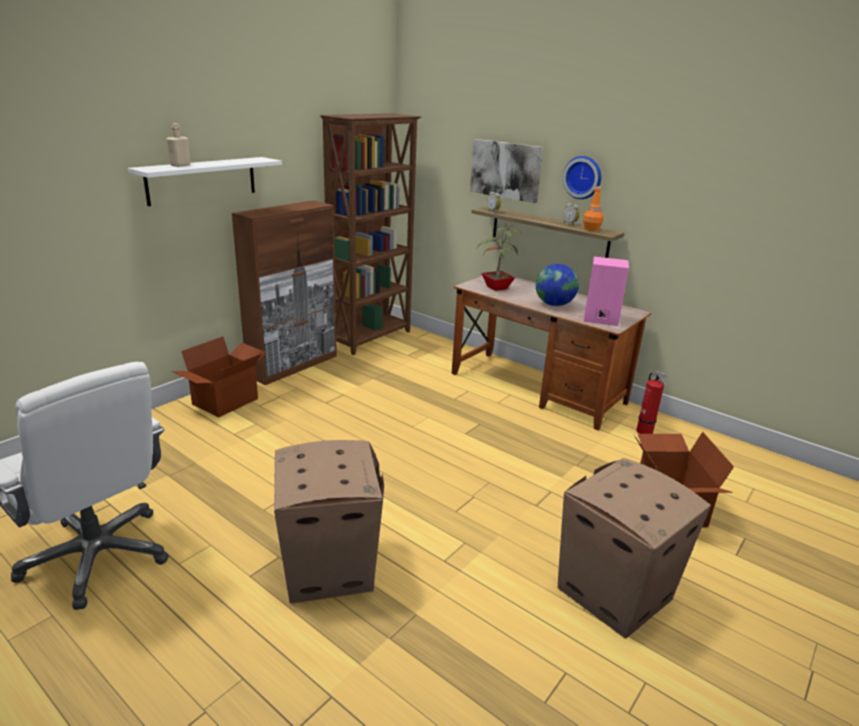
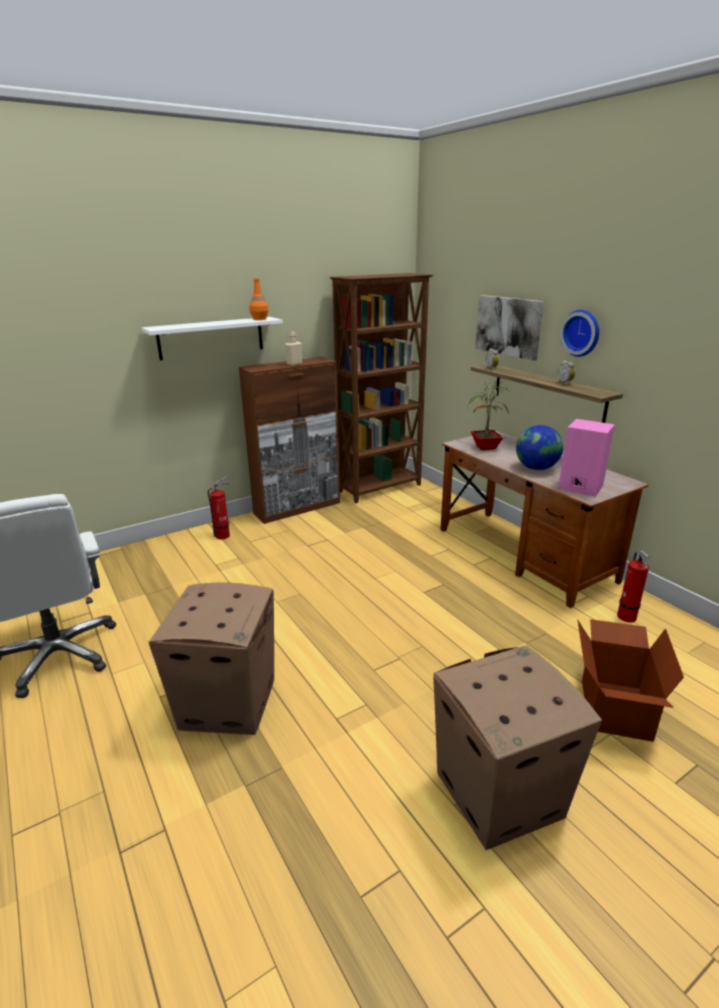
camera: 20 degrees right, 0 degrees up
(180, 165) = (186, 324): beige bottle -> beige bottle (294, 364)
(226, 402) = (224, 535): cardboard box -> fire extinguisher
(591, 229) = (585, 389): orange bottle -> orange bottle (259, 319)

